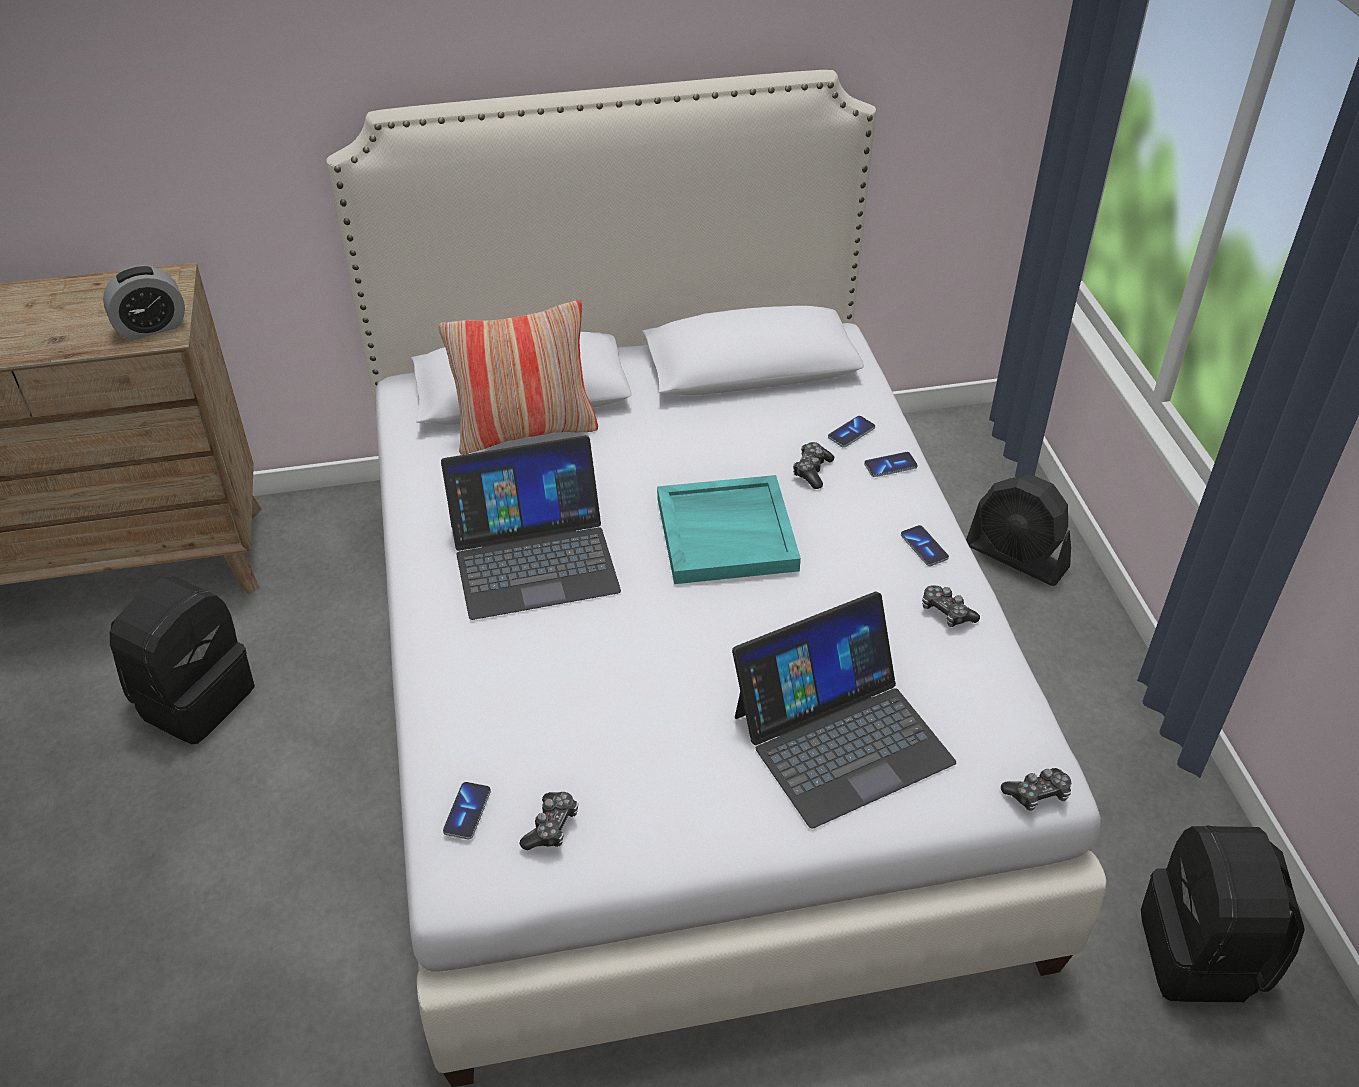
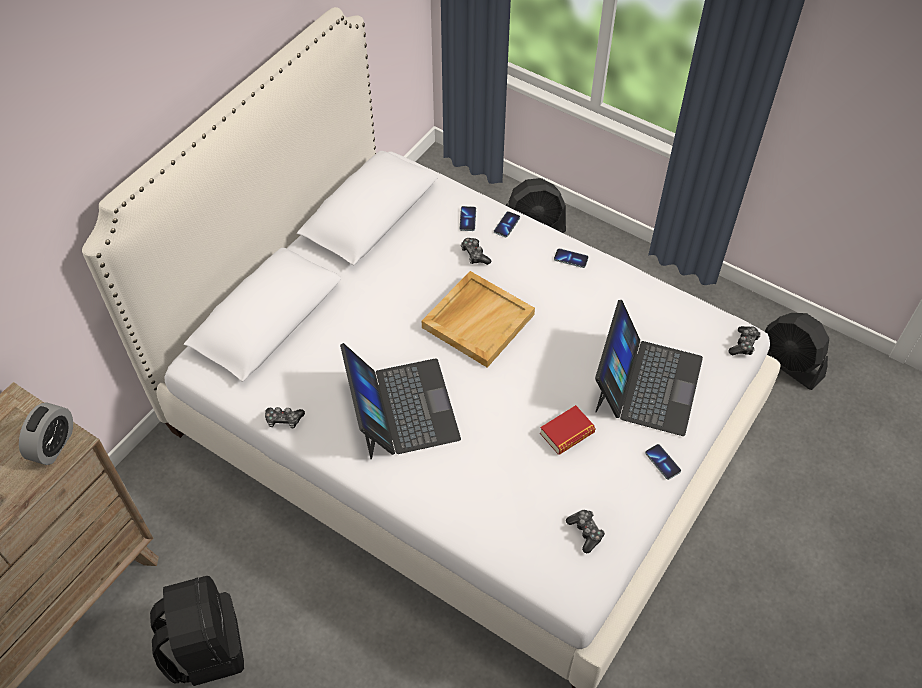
camera: 45 degrees left, 10 degrees up
(467, 811) = (541, 560): phone -> phone (662, 462)
(525, 430) = (300, 340): pillow -> none
(533, 557) = (402, 408): laptop -> laptop turned 45 degrees counterclockwise
(670, 712) = (567, 433): none -> book
(727, 533) = (478, 320): turquoise tray -> beige tray
(946, 612) = (617, 286): game controller -> game controller (284, 420)
(1203, 954) = (789, 364): black backpack -> black fan

